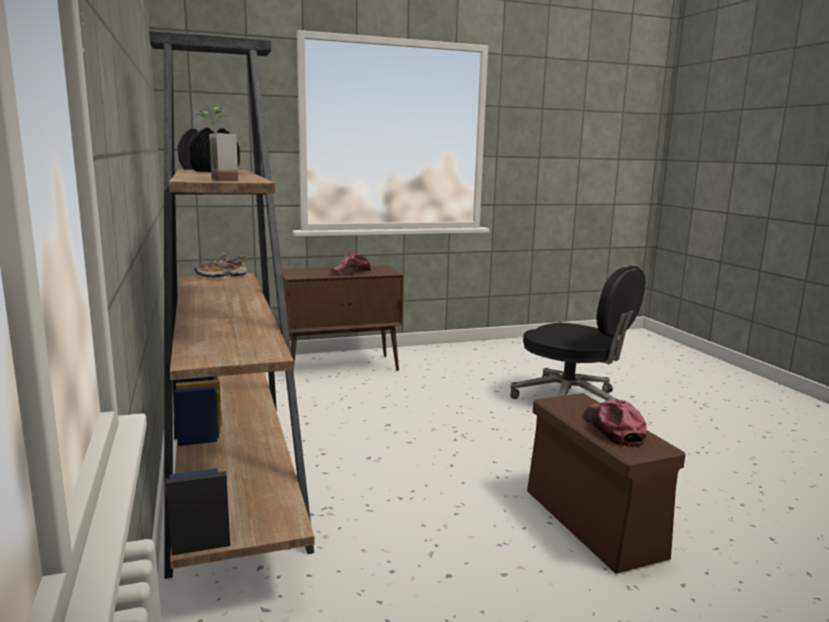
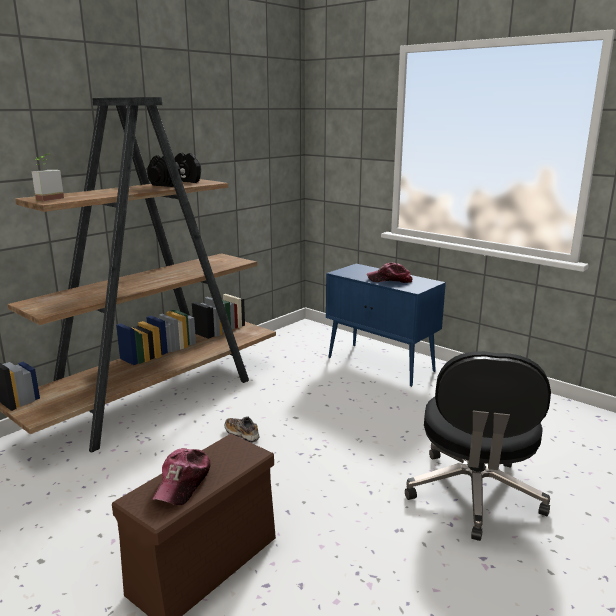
camera: 60 degrees right, 5 degrees up
(221, 276) = (231, 259): shoe -> shoe (241, 435)
(342, 367) = (381, 364): brown cabinet -> blue cabinet
(613, 430) = (183, 483): cap -> cap turned 150 degrees clockwise

